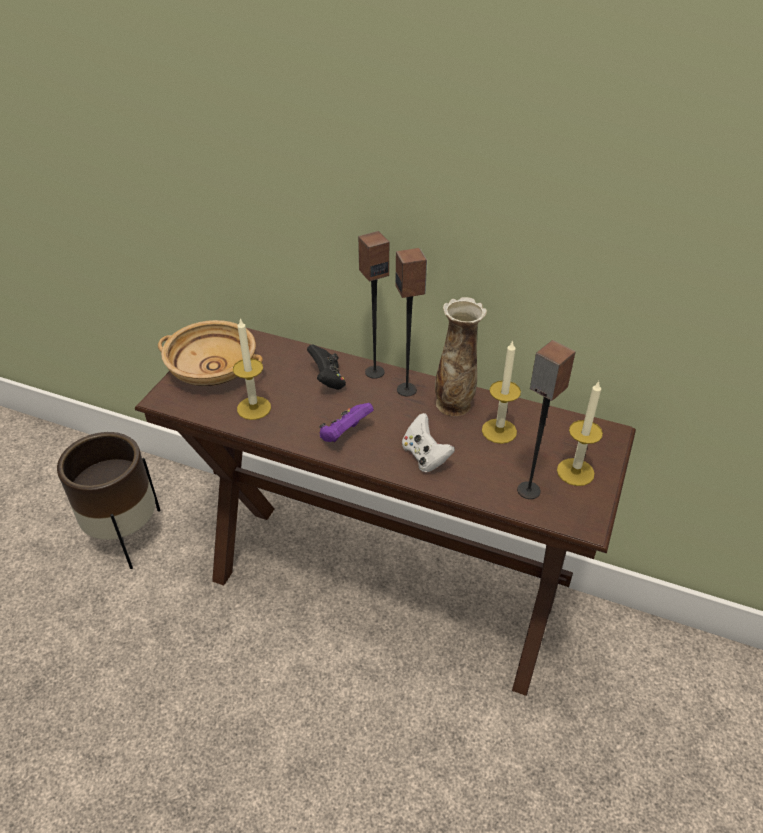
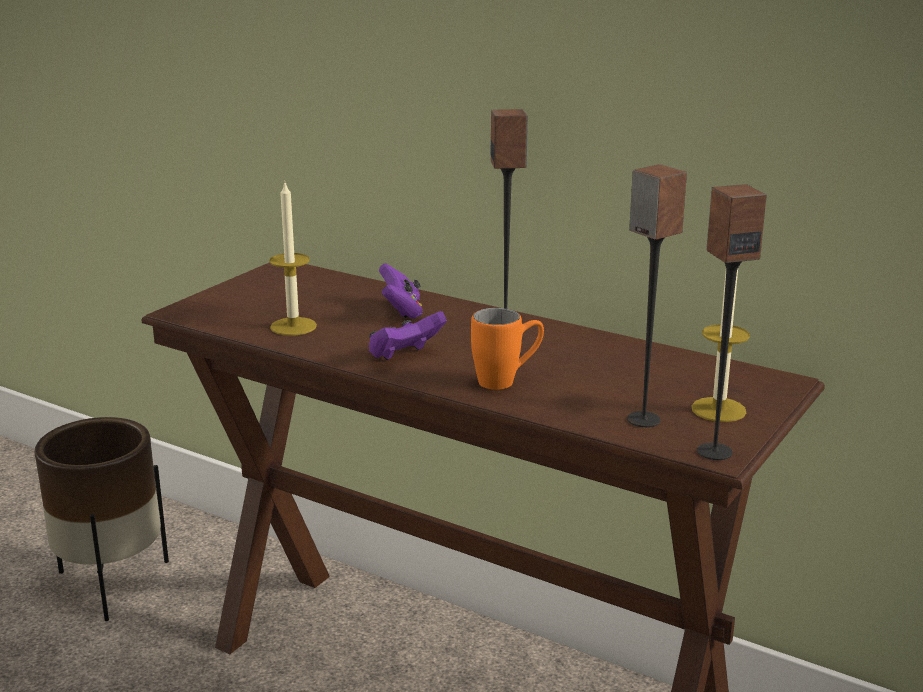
camera: 10 degrees right, 20 degrees down
(212, 371) = (253, 294): beige bowl -> none
(328, 380) = (401, 311): black game controller -> purple game controller
(374, 372) = (467, 309): speaker -> speaker (714, 451)
(425, 456) = (507, 381): white game controller -> orange mug
(454, 405) = (566, 342): vase -> none
(499, 431) = (621, 368): candle -> none

